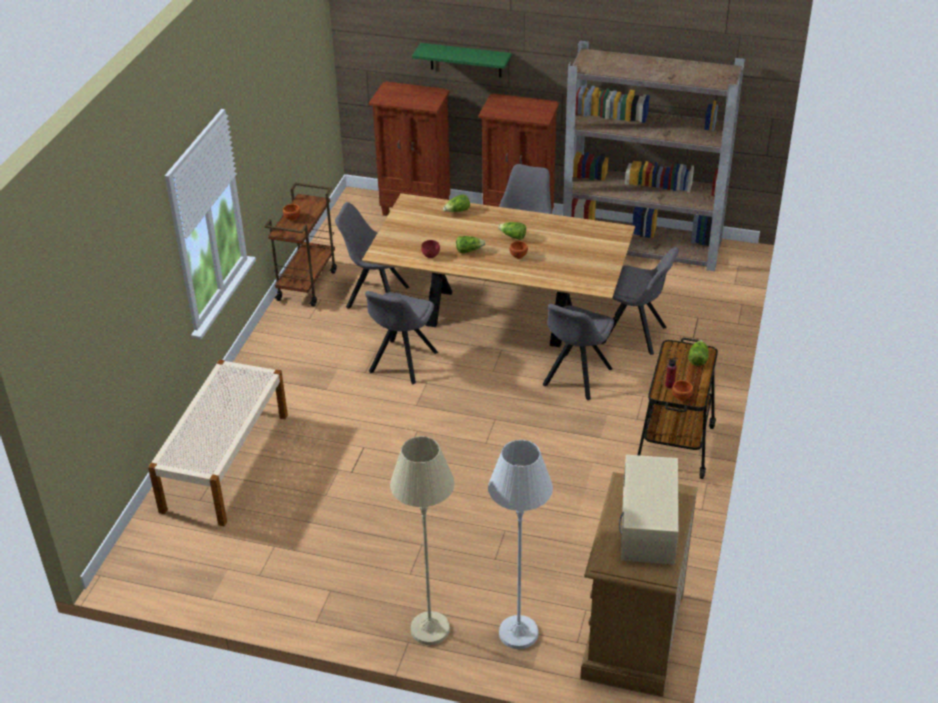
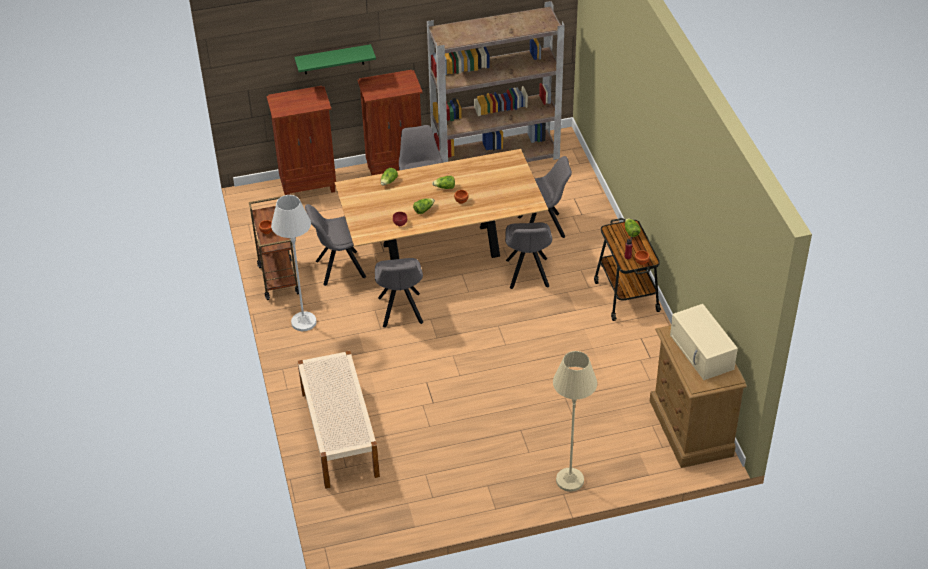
camera: 30 degrees left, 5 degrees up
(518, 633) = (624, 458): white floor lamp -> white floor lamp (303, 322)

